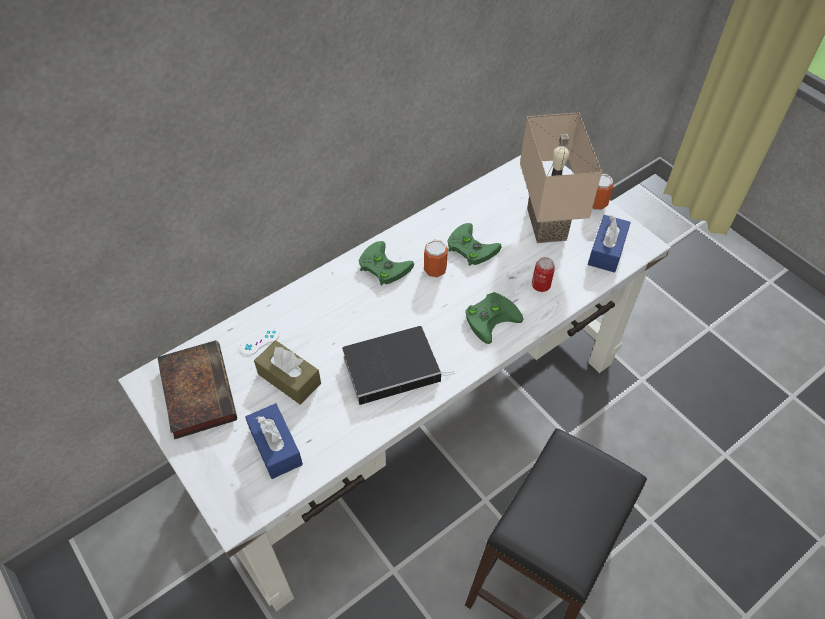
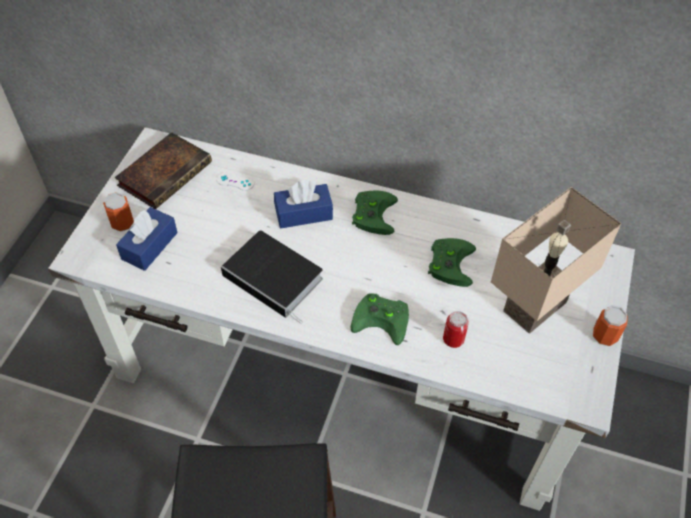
camera: 55 degrees right, 0 degrees up
(289, 378) = (214, 219): brown tissue box -> none
(435, 269) = (401, 251): can -> can (122, 223)
(606, 250) = (548, 374): blue tissue box -> blue tissue box (303, 213)

